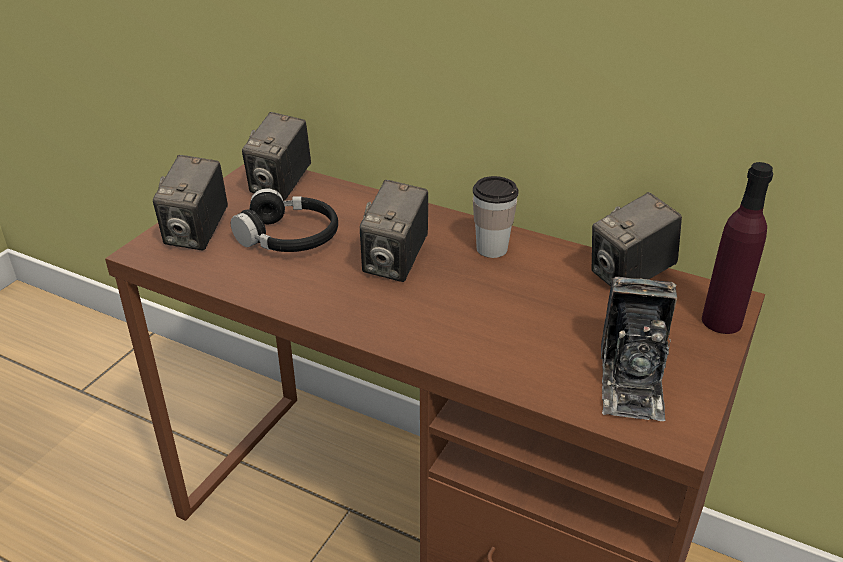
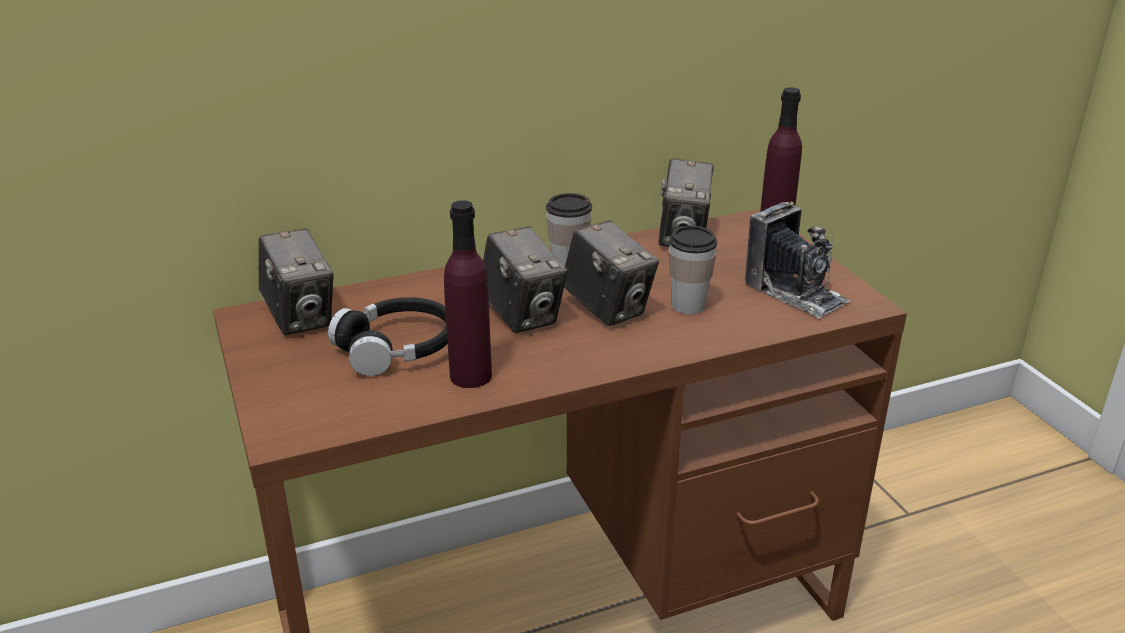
camera: 50 degrees left, 5 degrees down
(197, 234) = (305, 394): camera -> camera (607, 309)
(289, 283) = (470, 376): none -> purple bottle
(520, 331) = (688, 305): none -> cup

